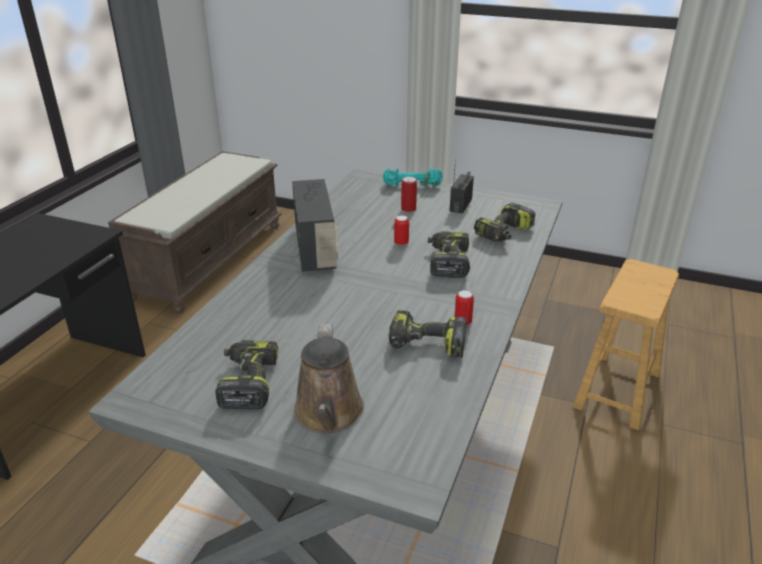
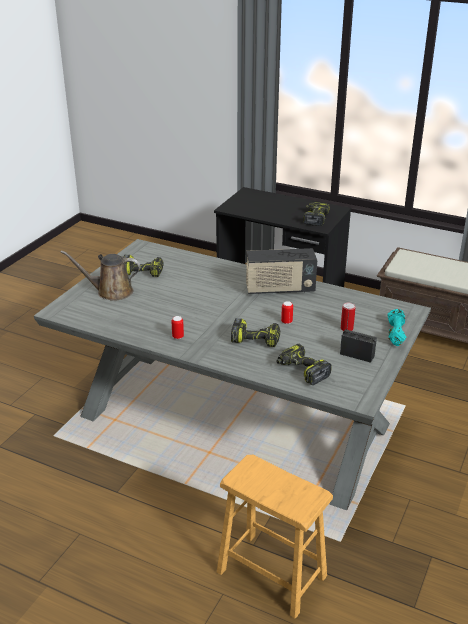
camera: 95 degrees right, 0 degrees up
(426, 345) = (158, 322): power drill -> power drill (315, 218)

